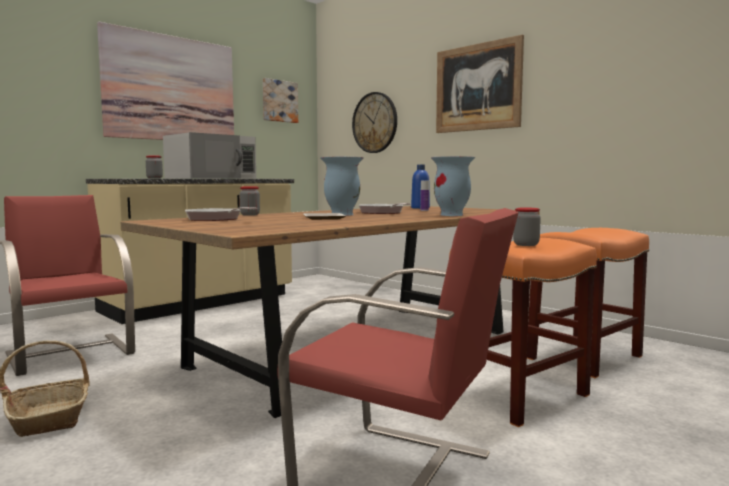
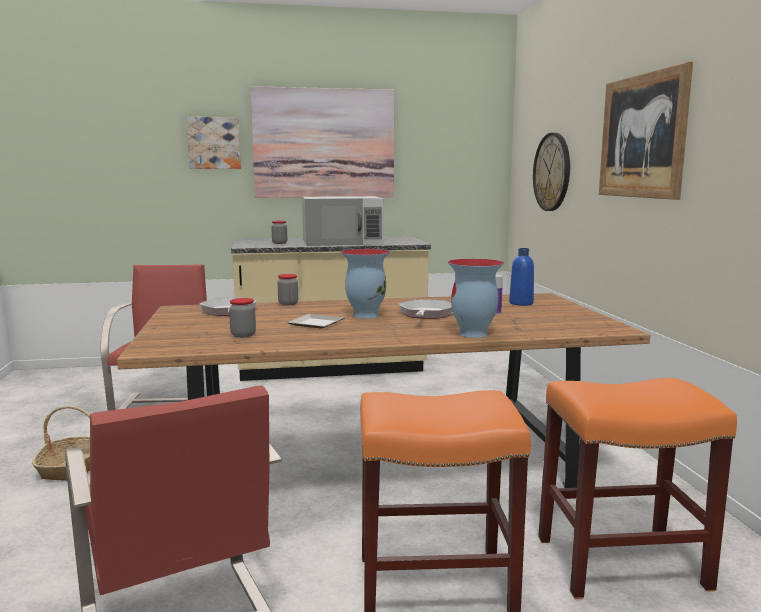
camera: 35 degrees right, 5 degrees up
(279, 101) = (456, 143): picture -> picture (214, 143)
(526, 245) = (436, 408): jar -> jar (243, 335)

